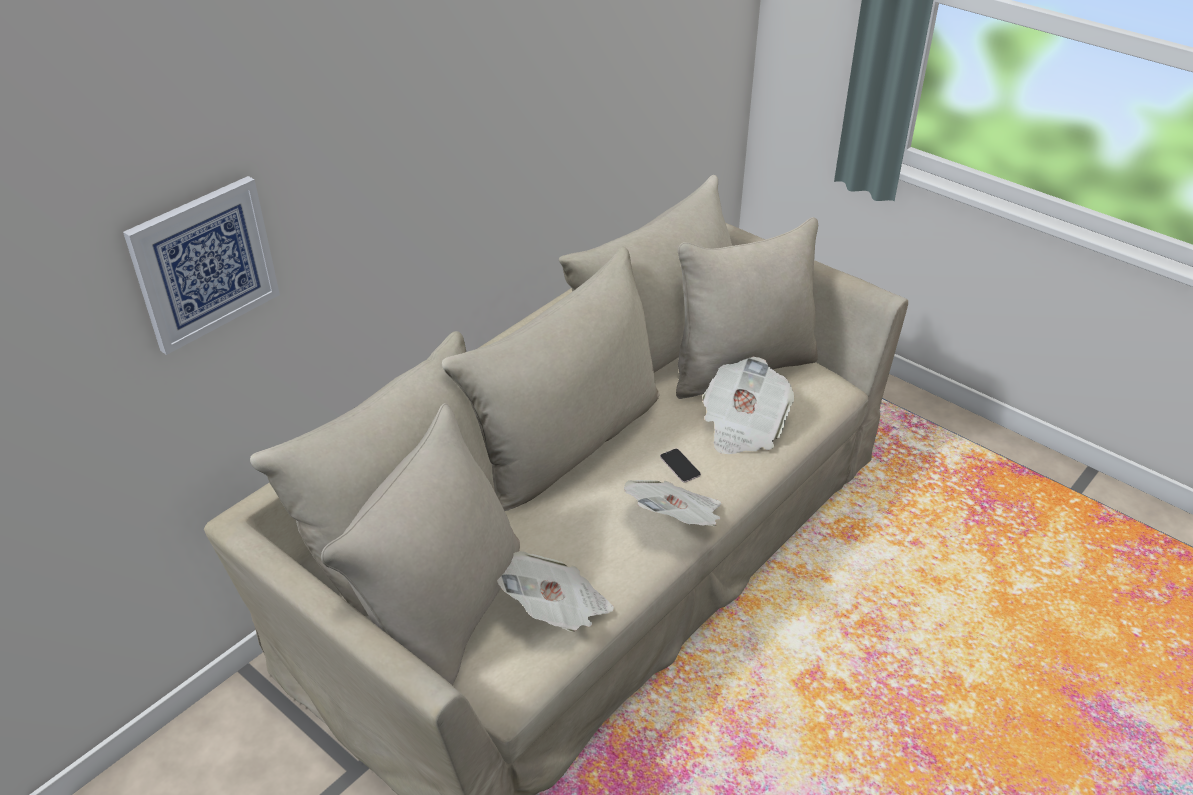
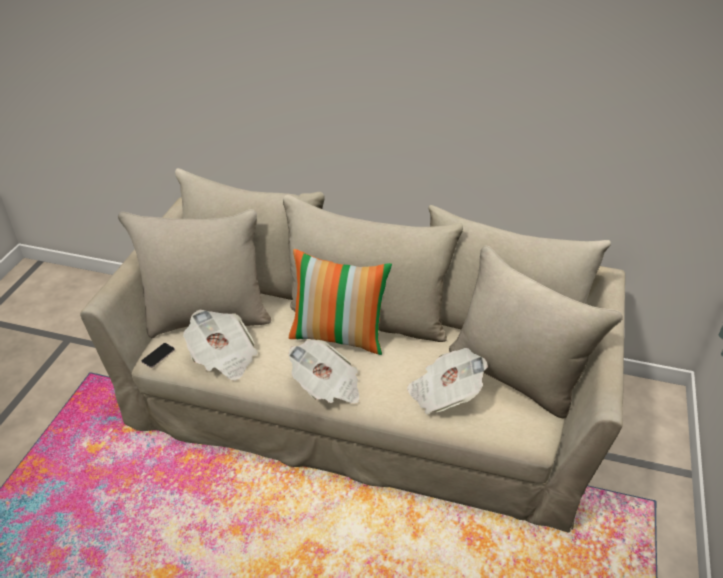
camera: 65 degrees right, 0 degrees up
(204, 263) = (209, 65): picture -> none
(590, 481) = (339, 336): none -> pillow
(680, 466) = (380, 373): phone -> phone (158, 355)

